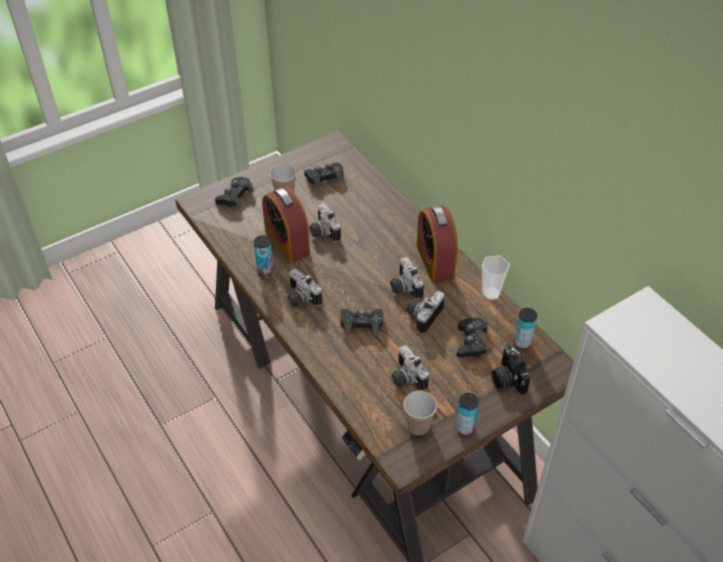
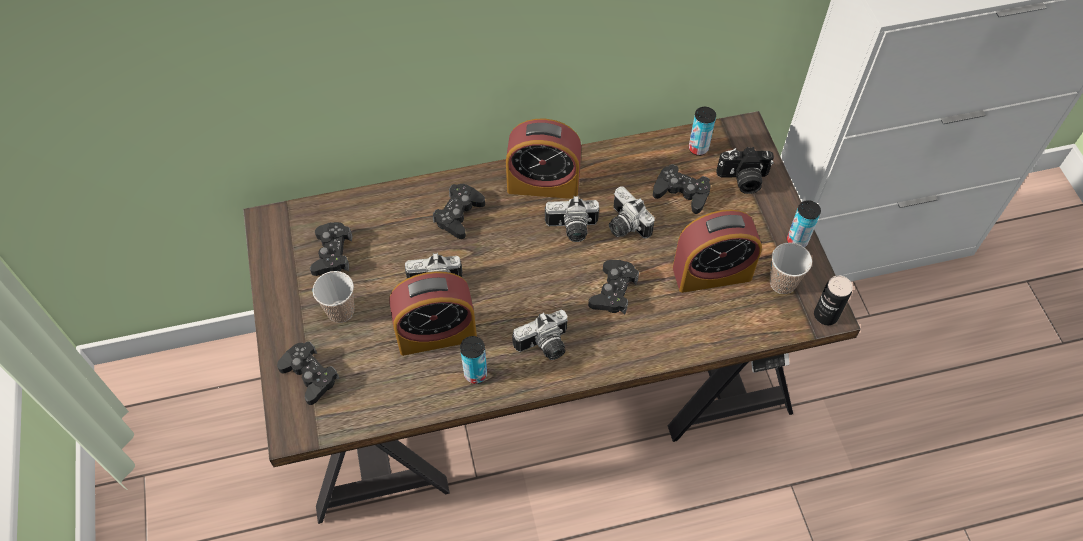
camera: 70 degrees left, 10 degrees up
(385, 226) = (459, 215): none -> black game controller
(401, 461) = (825, 315): none -> can
(405, 378) = (712, 273): camera -> alarm clock
(491, 293) = (616, 149): cup -> none

